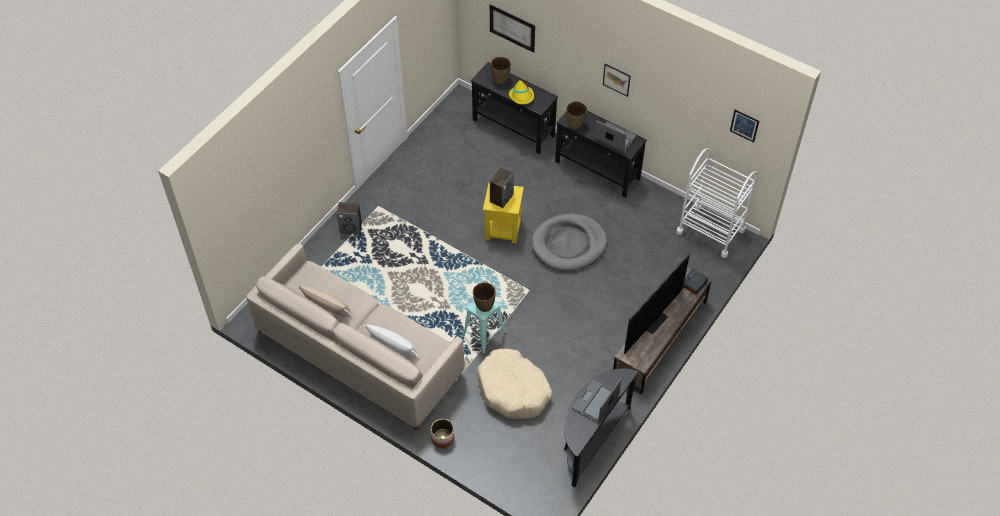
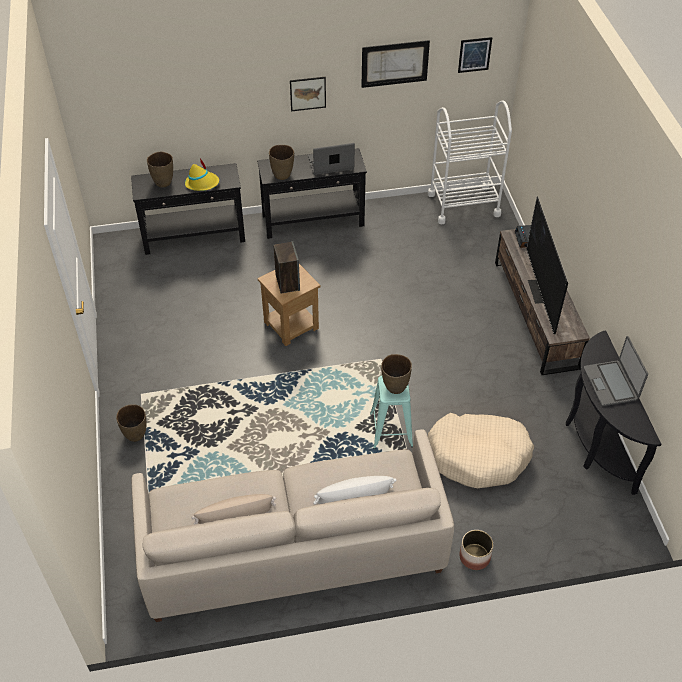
camera: 45 degrees left, 5 degrees down
(351, 227) = (136, 435): speaker -> brown vase
(502, 229) = (290, 326): yellow side table -> brown side table
(512, 28) = (154, 108): picture -> picture (395, 63)
(569, 244) = (365, 296): grey dog bed -> none

